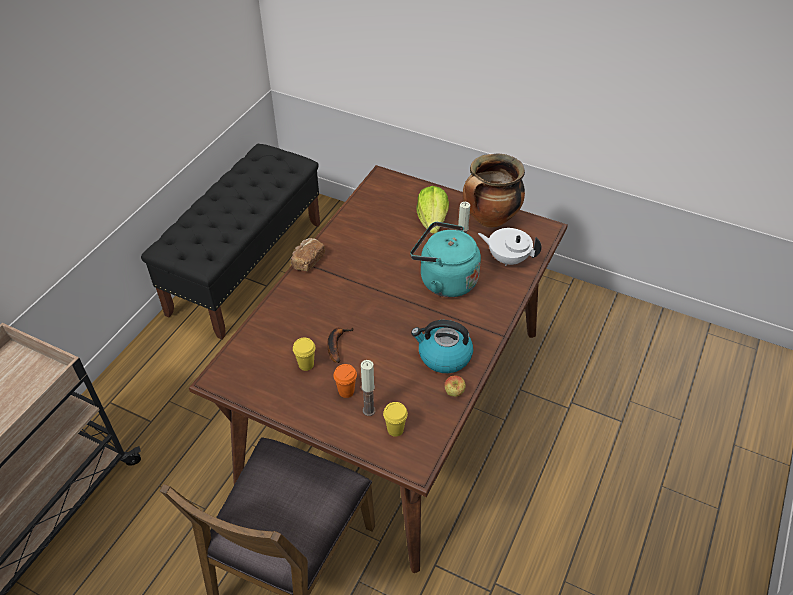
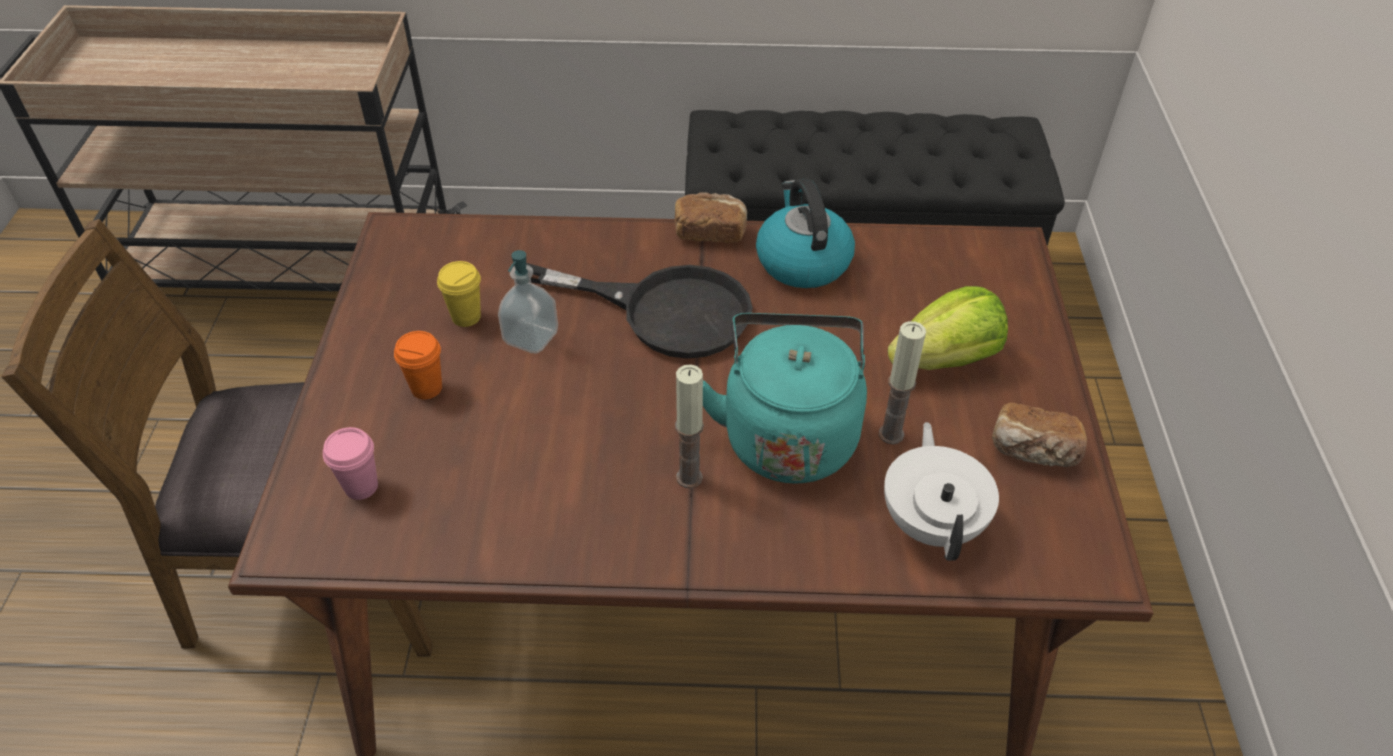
camera: 65 degrees right, 0 degrees up
(336, 344) = (531, 337): banana -> soap dispenser
(349, 293) = (664, 311): none -> black frying pan
(369, 410) = (393, 434): candle -> candle (689, 477)
(395, 429) = (361, 486): yellow cup -> pink cup
(443, 356) = (576, 500): kettle -> kettle (802, 261)
(454, 393) = (485, 549): apple -> none
(490, 219) = (1033, 452): cooking pot -> bread

